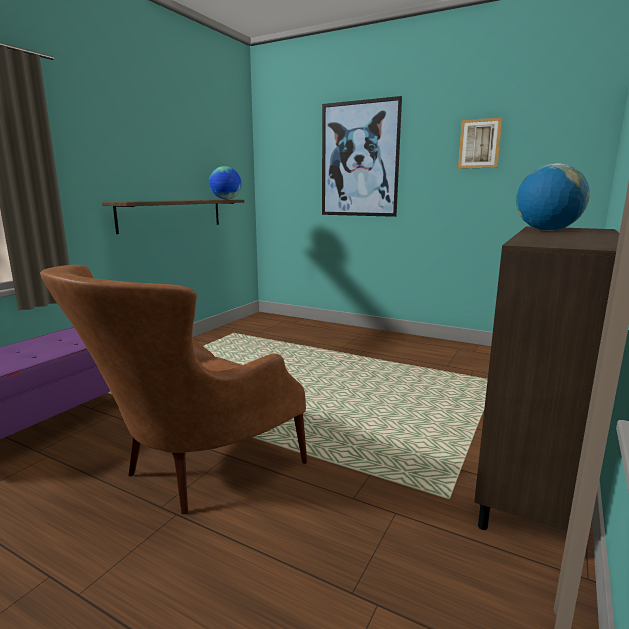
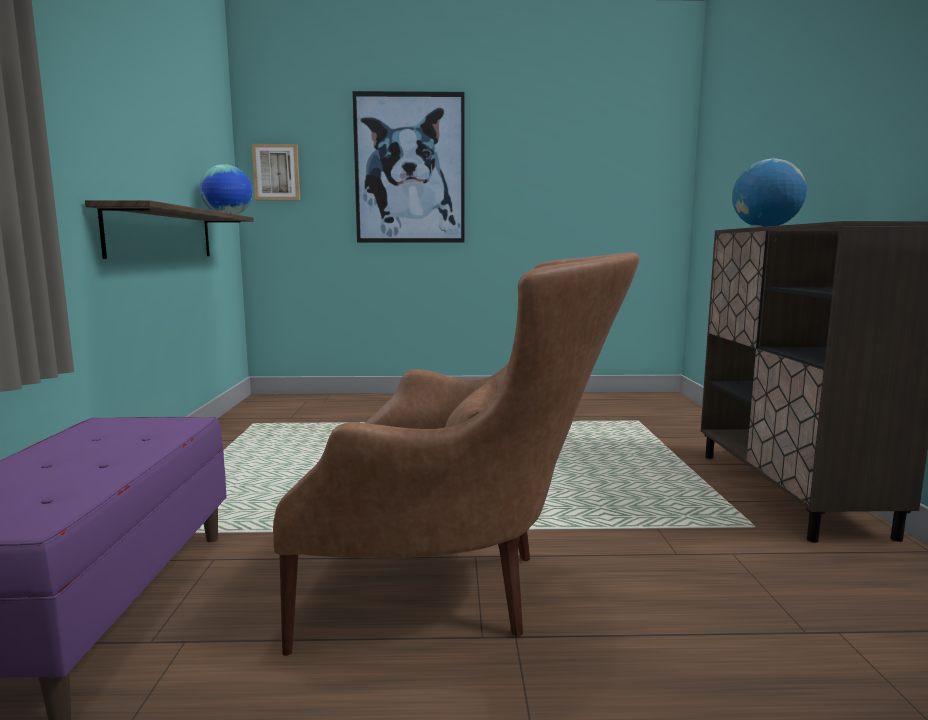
camera: 30 degrees left, 5 degrees down
(192, 473) = (460, 588): brown armchair -> brown armchair turned 90 degrees counterclockwise
(479, 144) = (560, 156): picture -> picture (276, 172)

